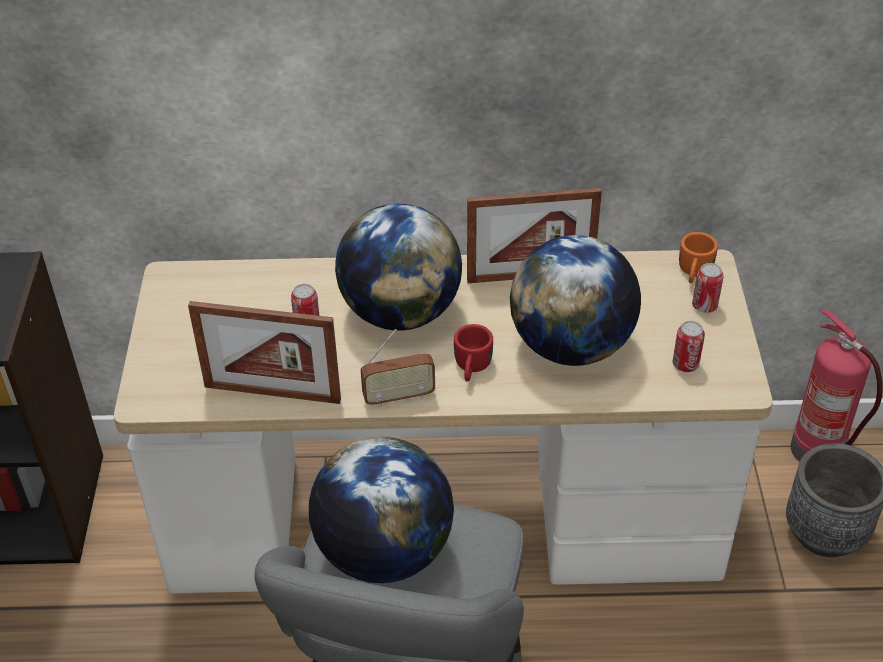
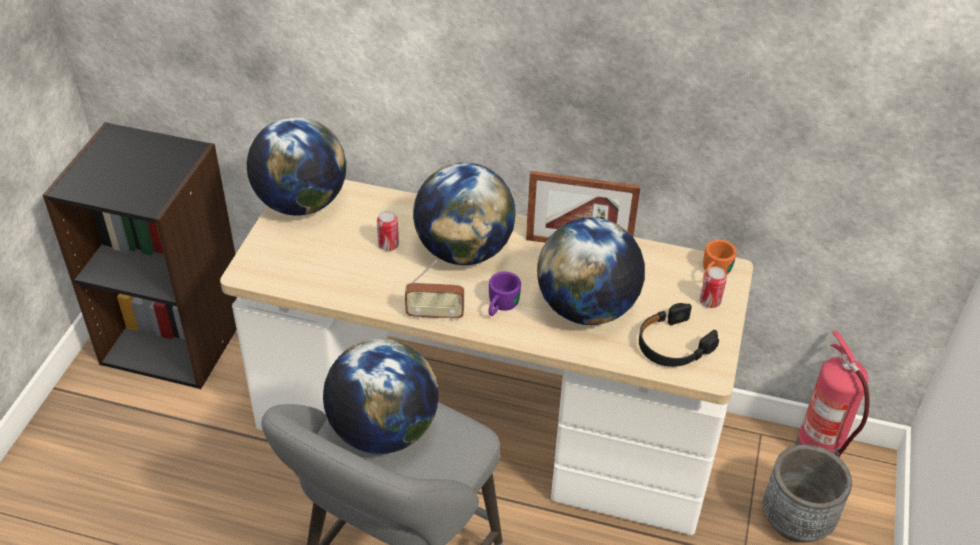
camera: 15 degrees right, 0 degrees up
(178, 300) = (301, 203): none -> globe
(272, 393) = (341, 289): picture frame -> none
(471, 368) = (500, 307): red mug -> purple mug
(685, 364) = (672, 344): can -> black headphones

